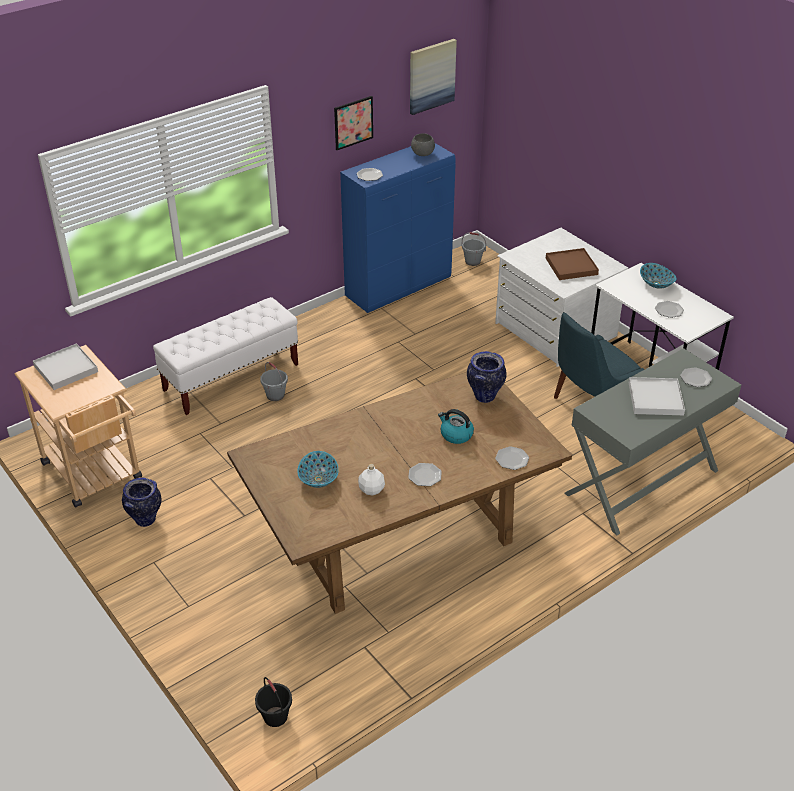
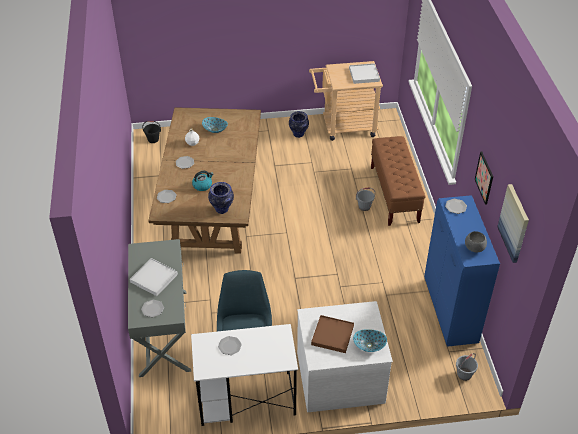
camera: 120 degrees right, 5 degrees up
(231, 377) = (394, 195): white bench -> brown bench
(656, 284) = (264, 359): bowl -> bowl (369, 345)

